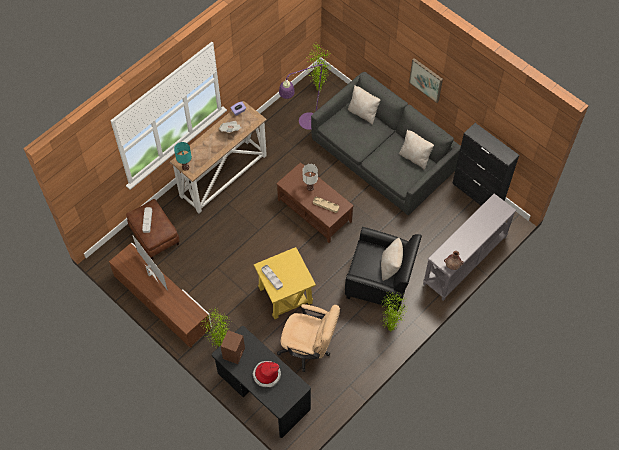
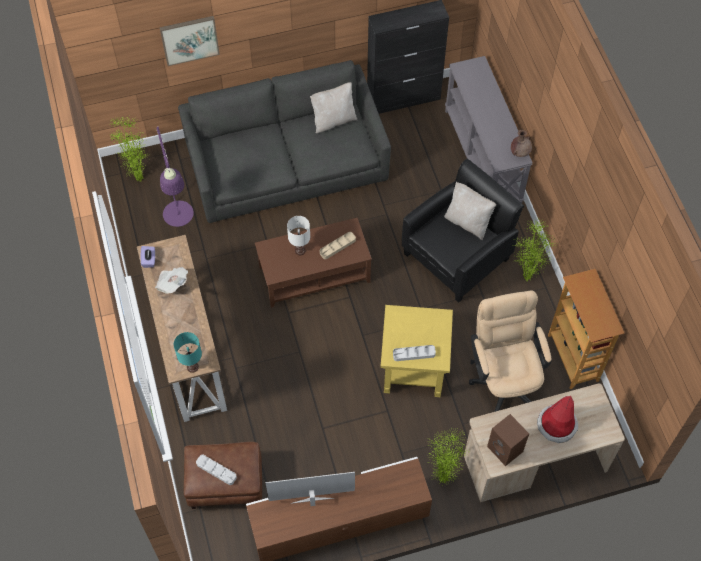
camera: 60 degrees left, 0 degrees up
(262, 392) = (534, 462): black desk -> beige desk
(308, 349) = (504, 379): beige office chair -> beige office chair turned 60 degrees counterclockwise
(349, 383) = (573, 358): none -> bookcase
(363, 113) = (232, 139): beige pillow -> none
(426, 80) = (278, 26): picture -> picture (189, 39)

